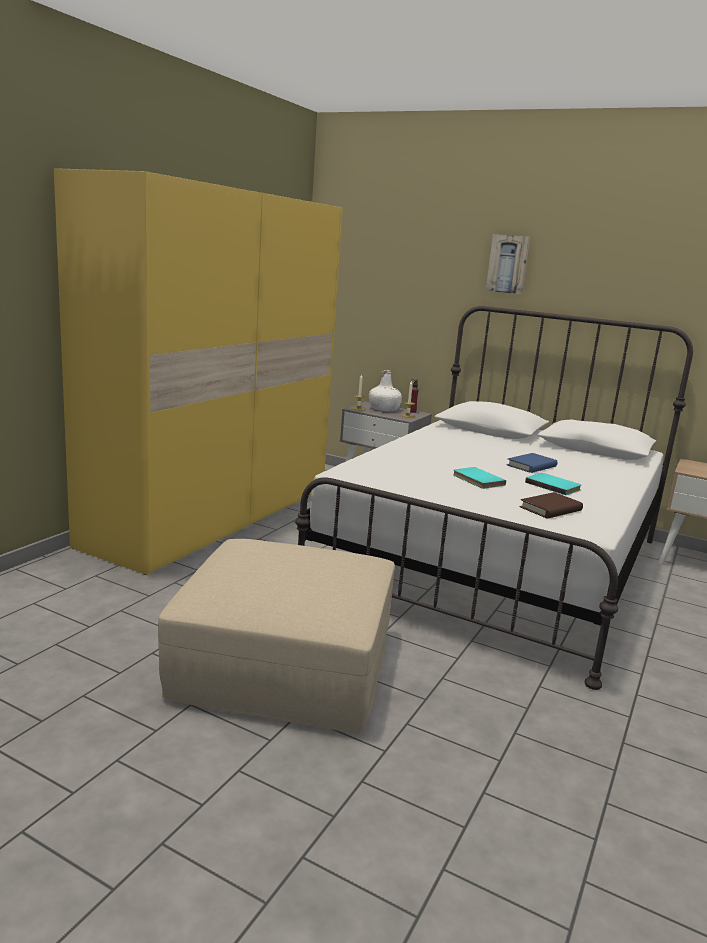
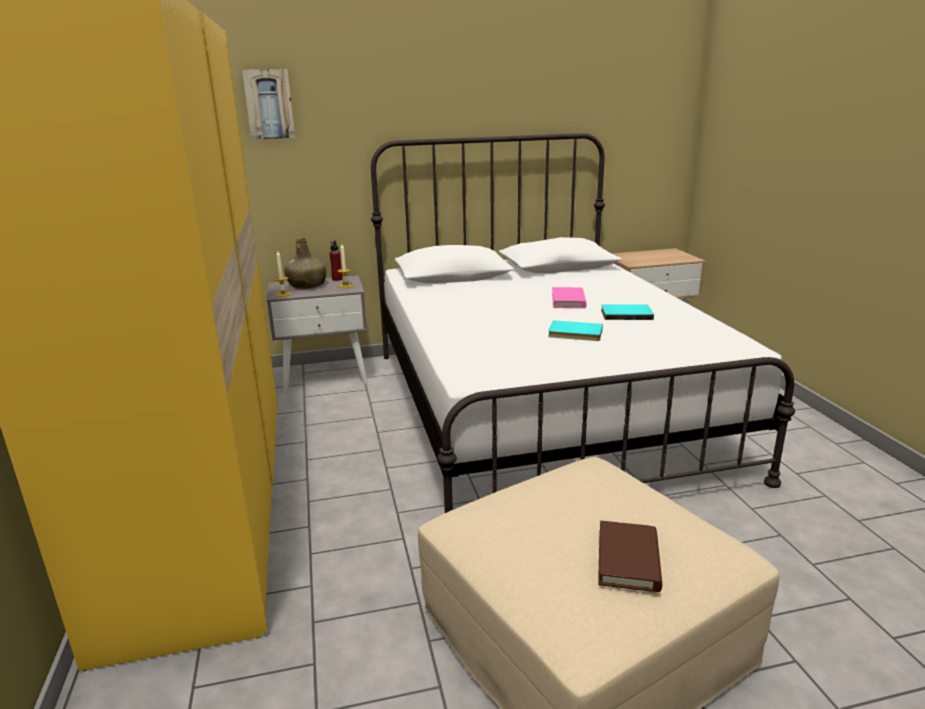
camera: 40 degrees left, 5 degrees up
(384, 409) = (307, 285): white bottle -> green bottle
(508, 264) = (411, 88): picture -> picture (269, 104)
(531, 466) = (568, 301): blue book -> pink book
(550, 509) = (679, 338): brown book -> brown book (628, 560)

